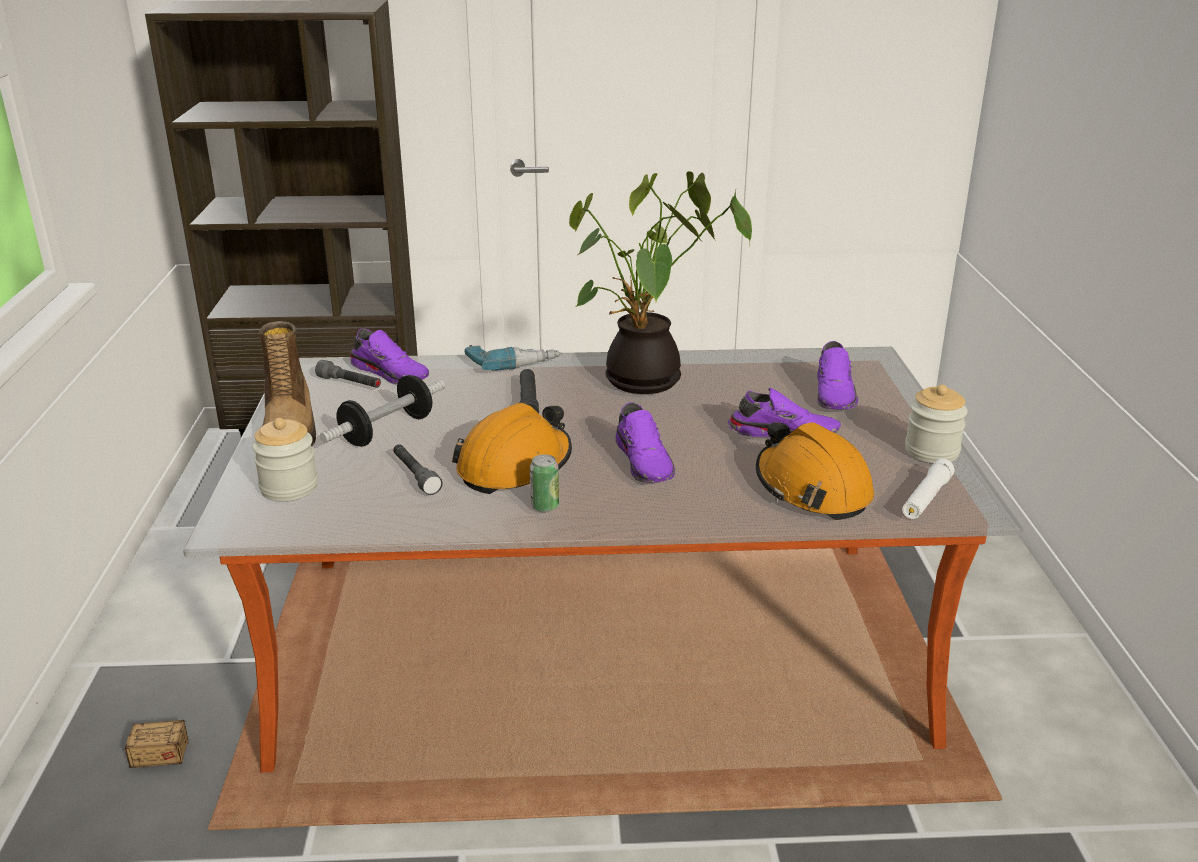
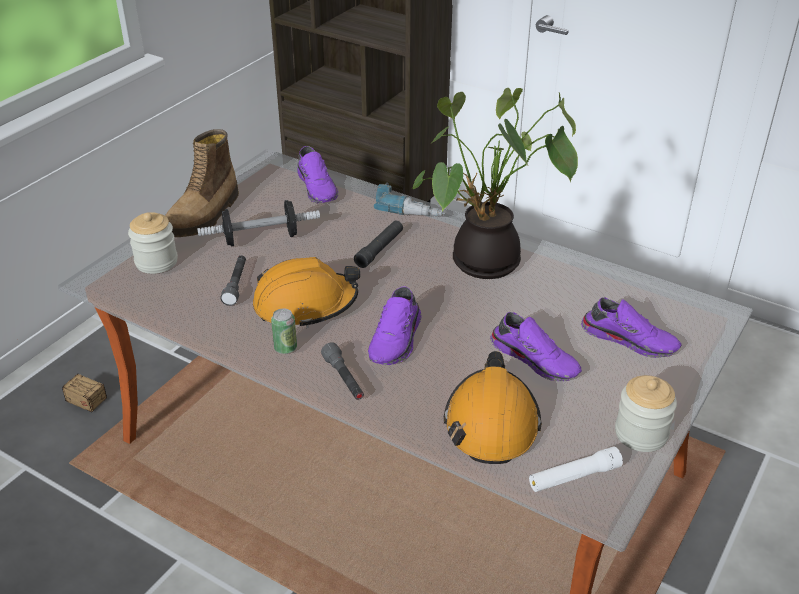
camera: 35 degrees right, 10 degrees up
(350, 384) = (282, 187): grey flashlight -> grey flashlight (344, 379)
(835, 394) = (629, 339): purple shoe -> purple shoe turned 105 degrees counterclockwise

